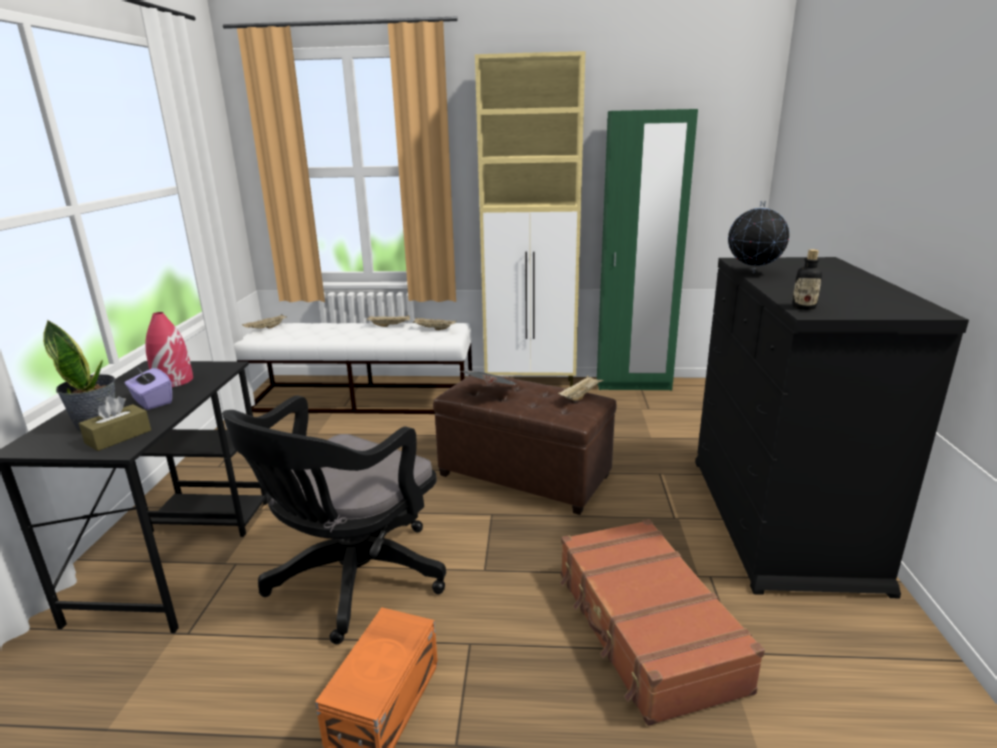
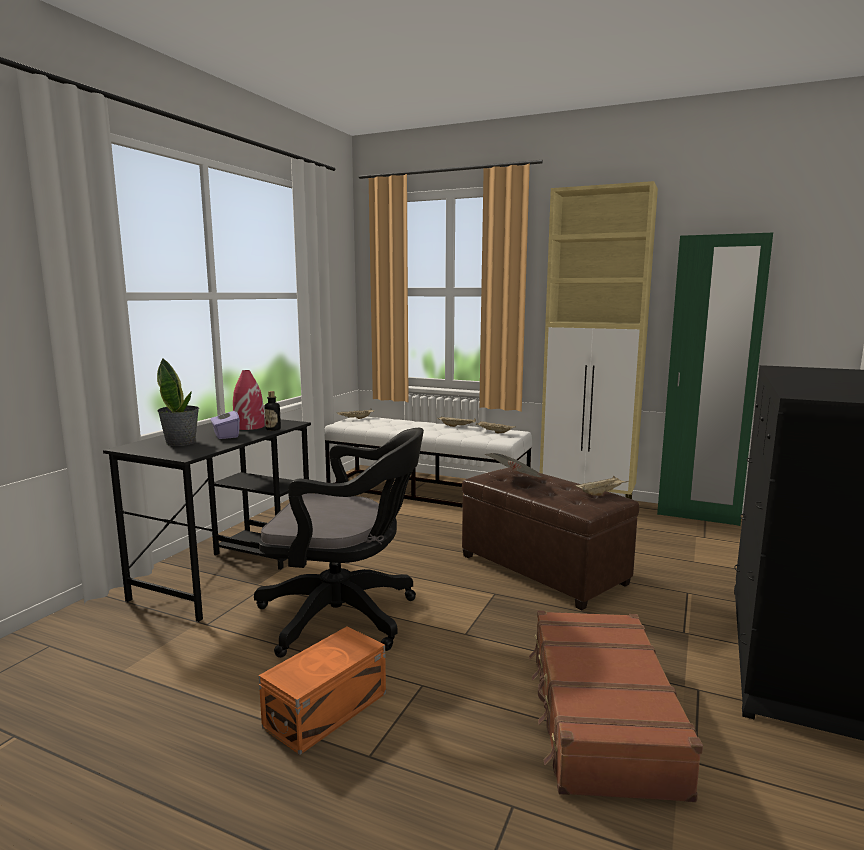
camera: 20 degrees right, 10 degrees down
(118, 437) = (188, 450): brown tissue box -> none
(350, 581) = (346, 617): black office chair -> black office chair turned 135 degrees counterclockwise
(753, 273) = (781, 374): globe -> none
(803, 307) = (801, 392): bottle -> bottle (273, 429)

